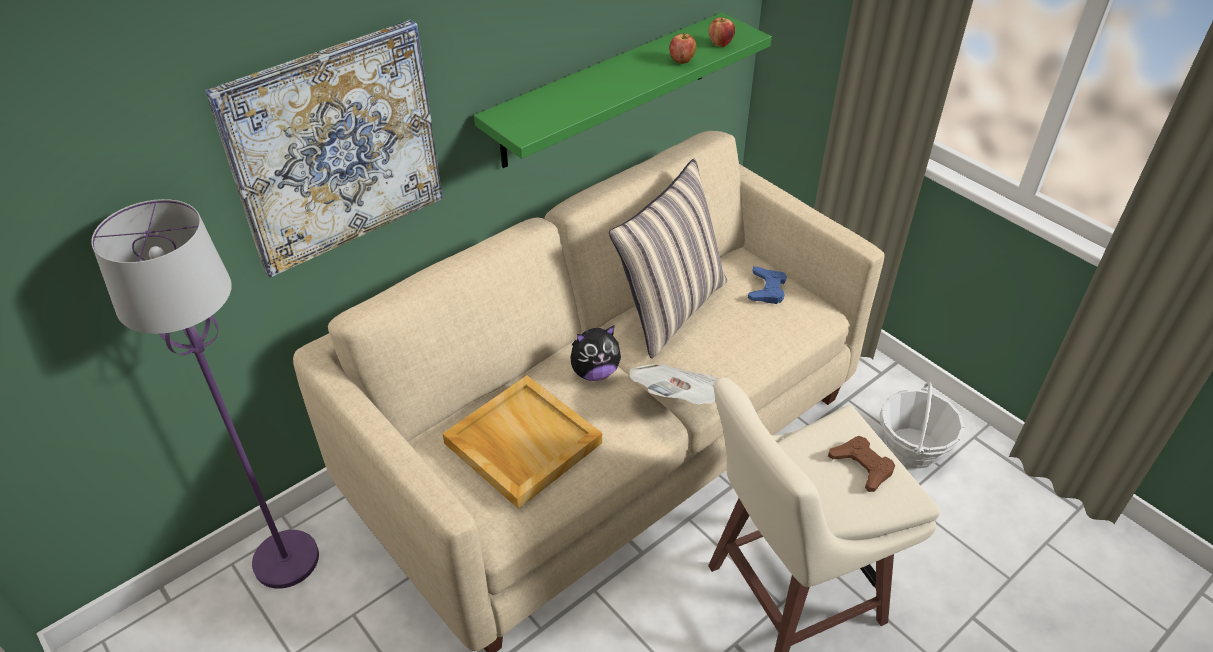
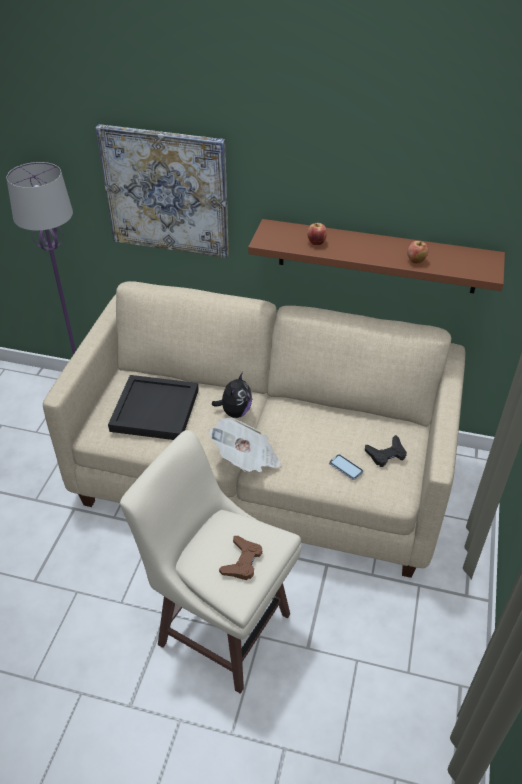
camera: 55 degrees right, 0 degrees up
(521, 443) = (154, 409): beige tray -> black tray
(594, 372) = (235, 412): plush toy -> plush toy turned 105 degrees counterclockwise
(607, 90) = (377, 256): green shelf -> brown shelf
(670, 308) = (320, 417): pillow -> none
(720, 44) = (459, 267): apple -> apple (316, 242)
(761, 327) = (346, 468): none -> phone
(767, 289) = (386, 454): blue game controller -> black game controller
(912, 448) = (409, 646): basket -> none

